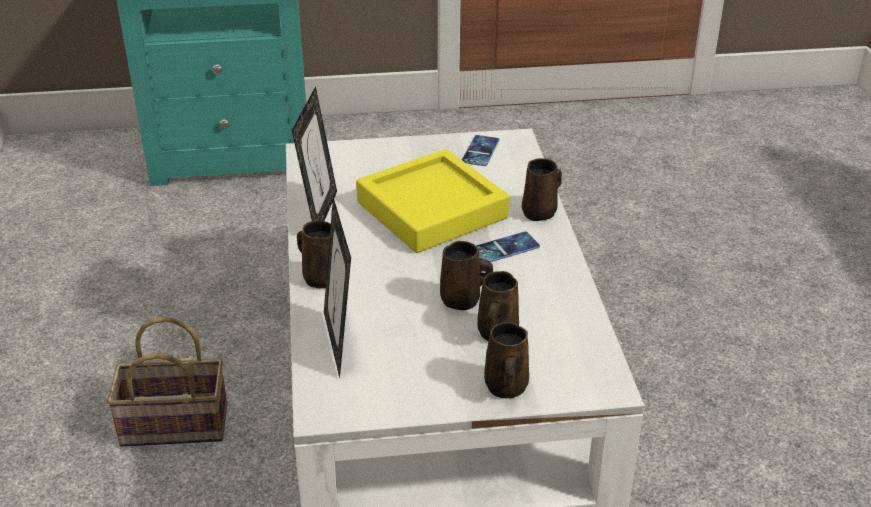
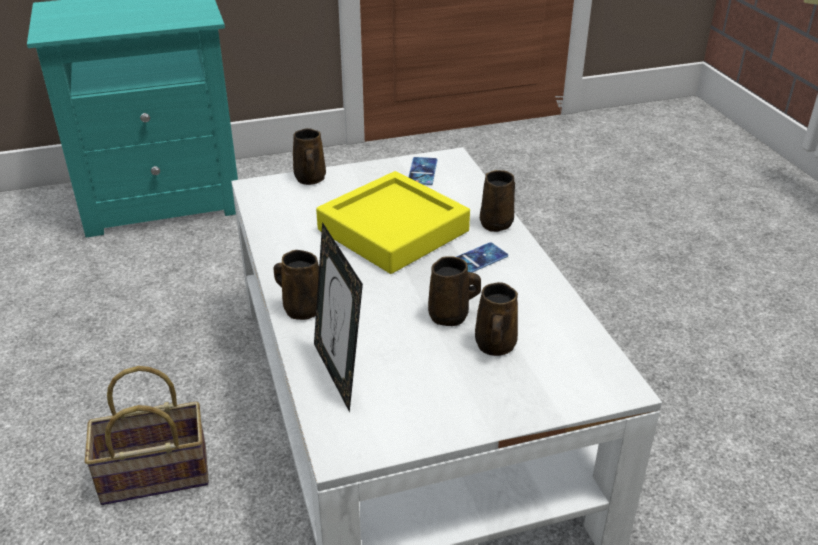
camera: 10 degrees left, 0 degrees up
(319, 214) = (283, 245): picture frame -> none
(506, 388) = (522, 401): brown mug -> brown mug (310, 179)

